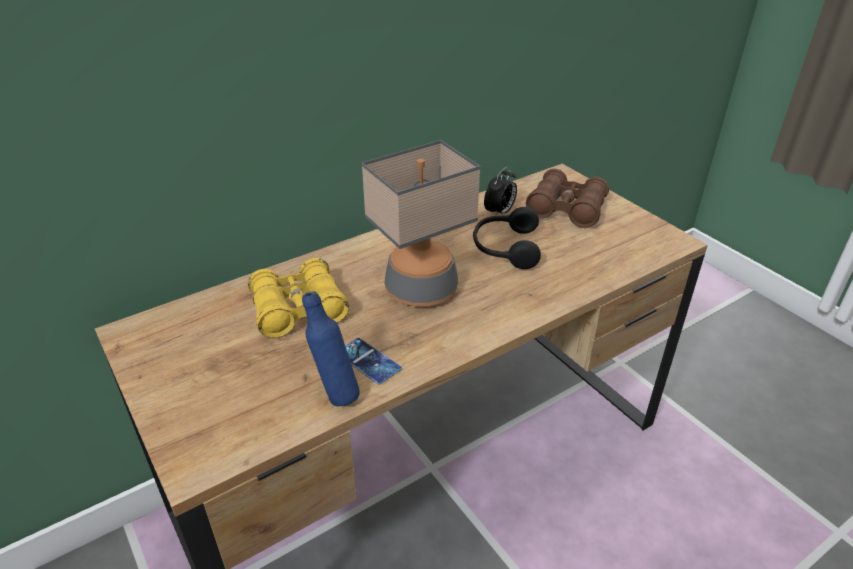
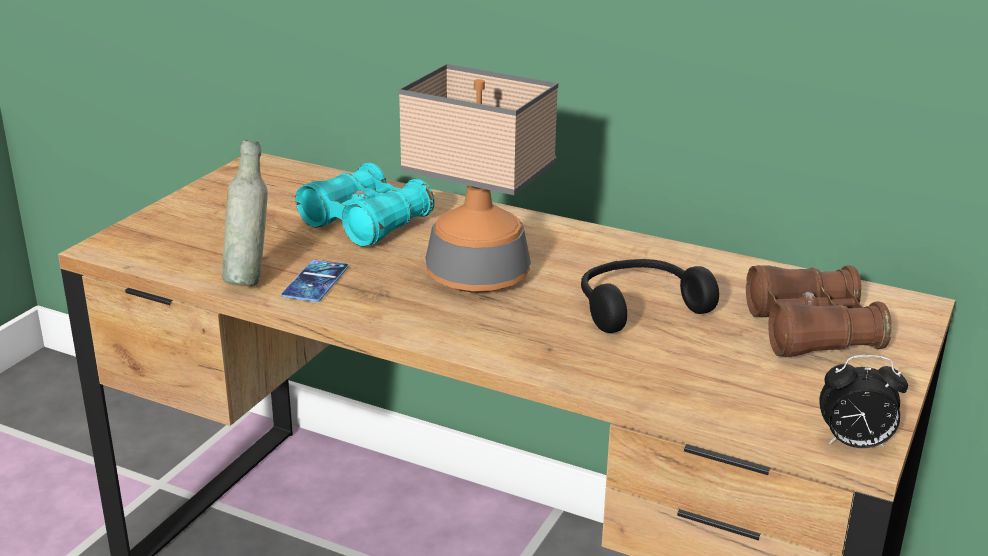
camera: 60 degrees right, 10 degrees down
(298, 310) = (366, 223): yellow binoculars -> turquoise binoculars
(335, 393) = (250, 279): blue bottle -> grey bottle
(499, 213) = (723, 283): alarm clock -> alarm clock (854, 444)

